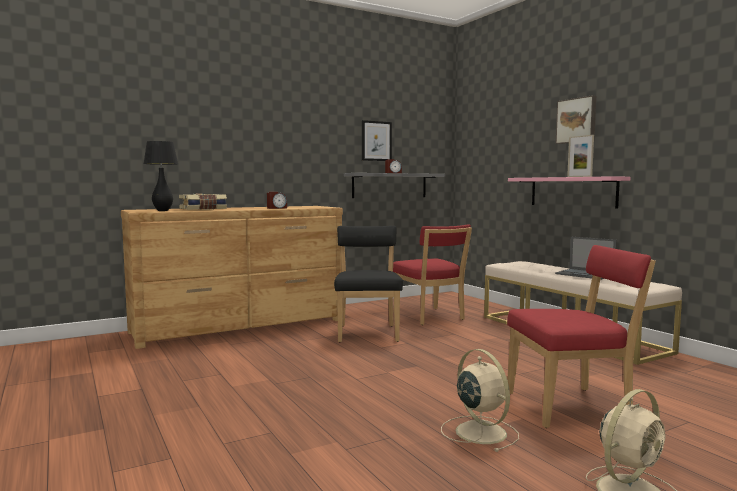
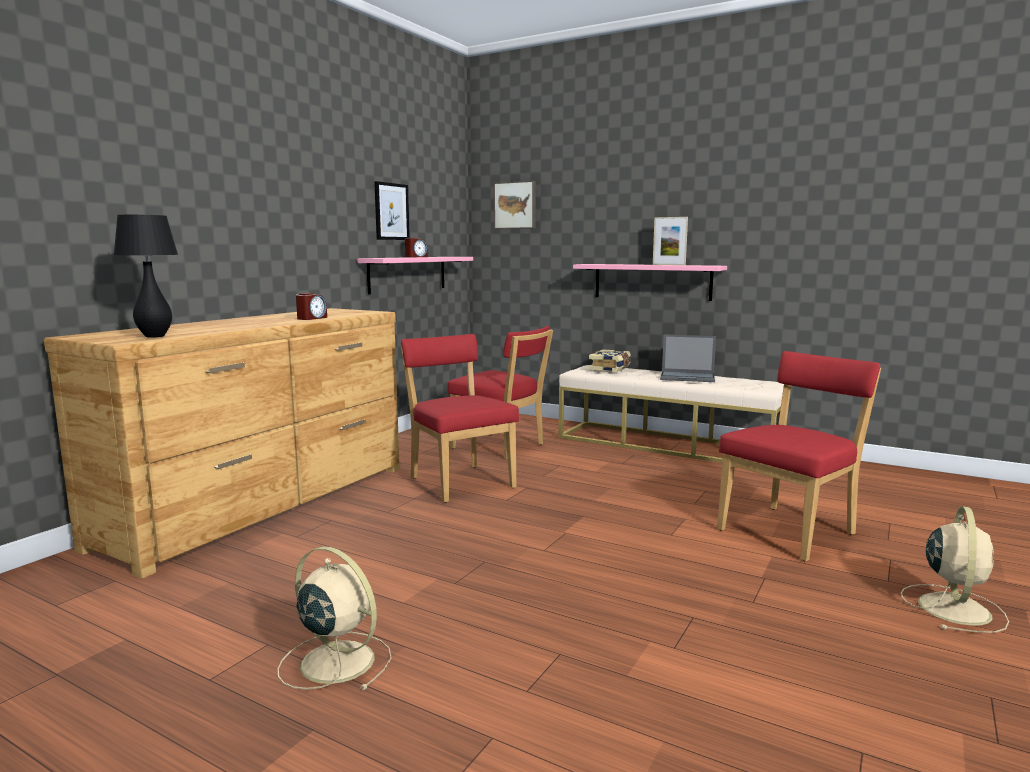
camera: 30 degrees left, 5 degrees up
(203, 209) = (210, 328): book -> book (610, 369)
(368, 332) = (459, 481): black chair -> red chair
(389, 185) = (407, 274): grey shelf -> pink shelf
(479, 431) = (760, 583): beige fan -> beige fan (335, 661)
(577, 120) = (657, 198): picture -> picture (516, 205)

